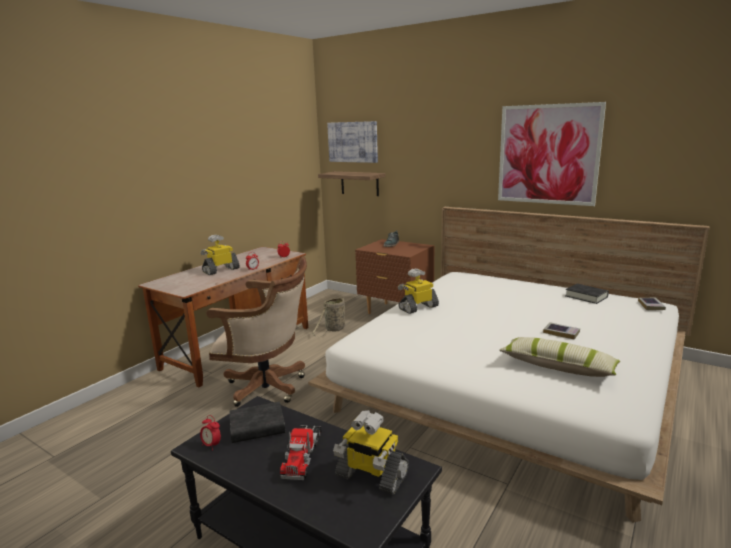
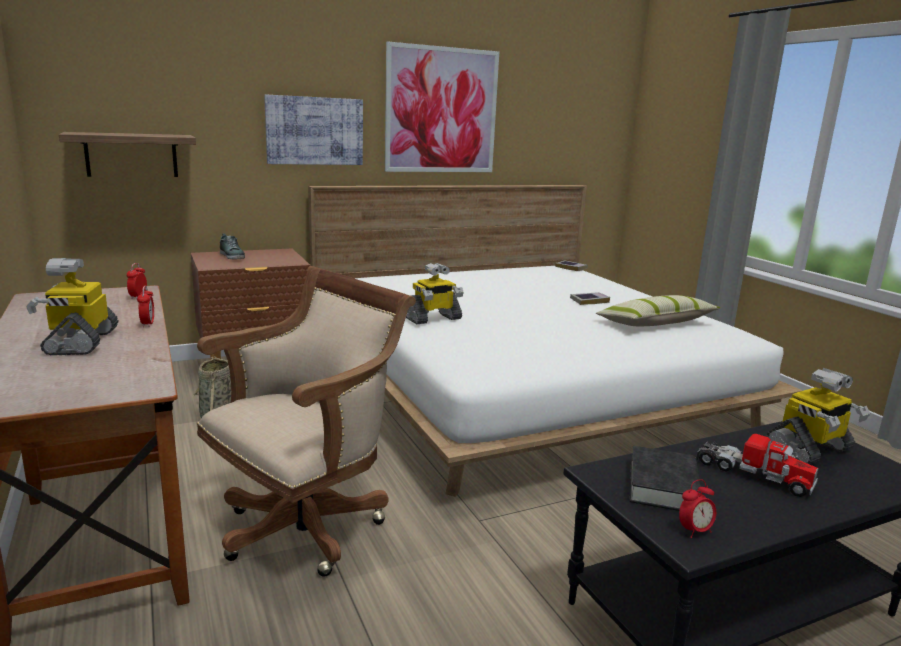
camera: 60 degrees left, 0 degrees up
(353, 142) = (110, 74): picture -> picture (314, 131)
(418, 307) = (433, 319): toy robot -> toy robot turned 120 degrees counterclockwise
(586, 296) = (521, 271): black book -> none

